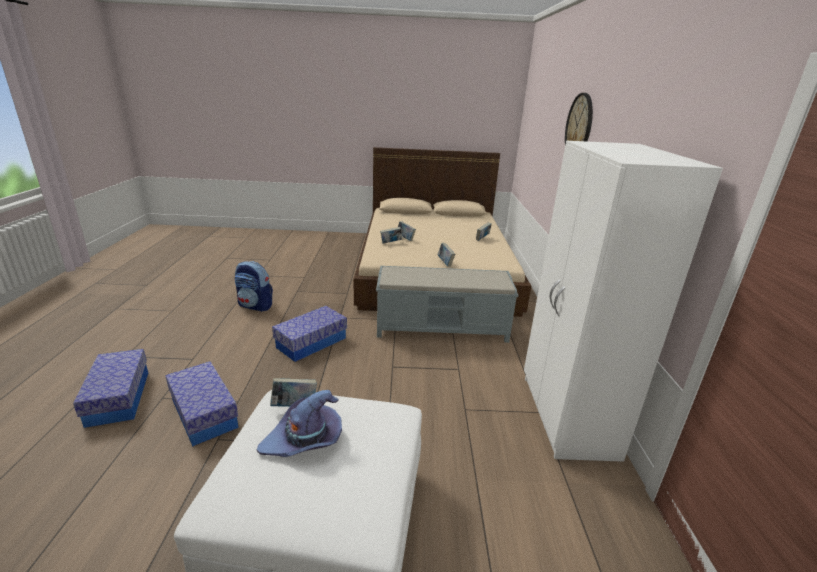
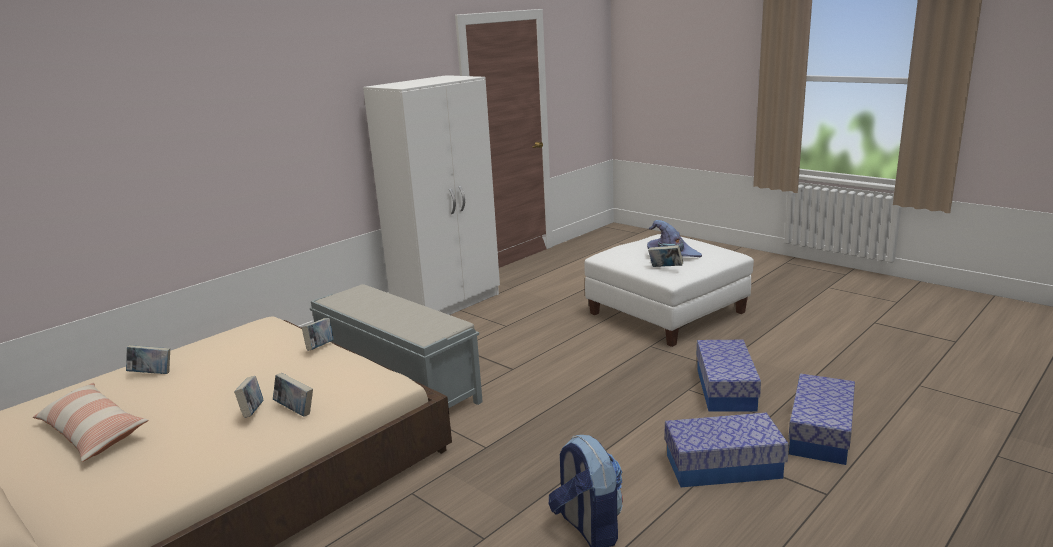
camera: 135 degrees left, 5 degrees down
(311, 343) = (564, 423): storage box -> storage box (723, 466)
(444, 226) = (92, 432): none -> pillow
(579, 126) = (199, 110): wall clock -> none

